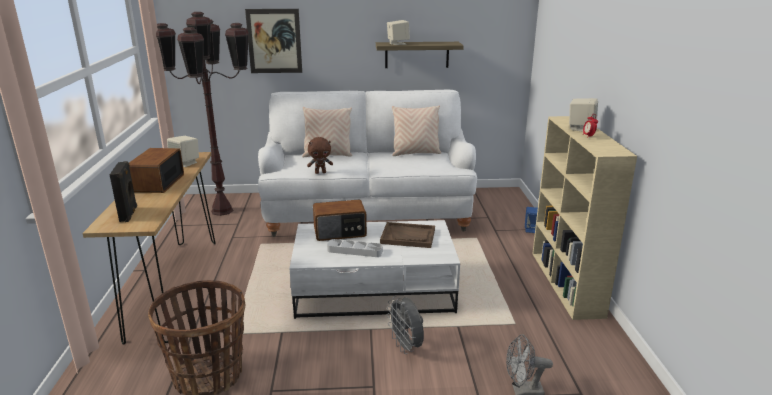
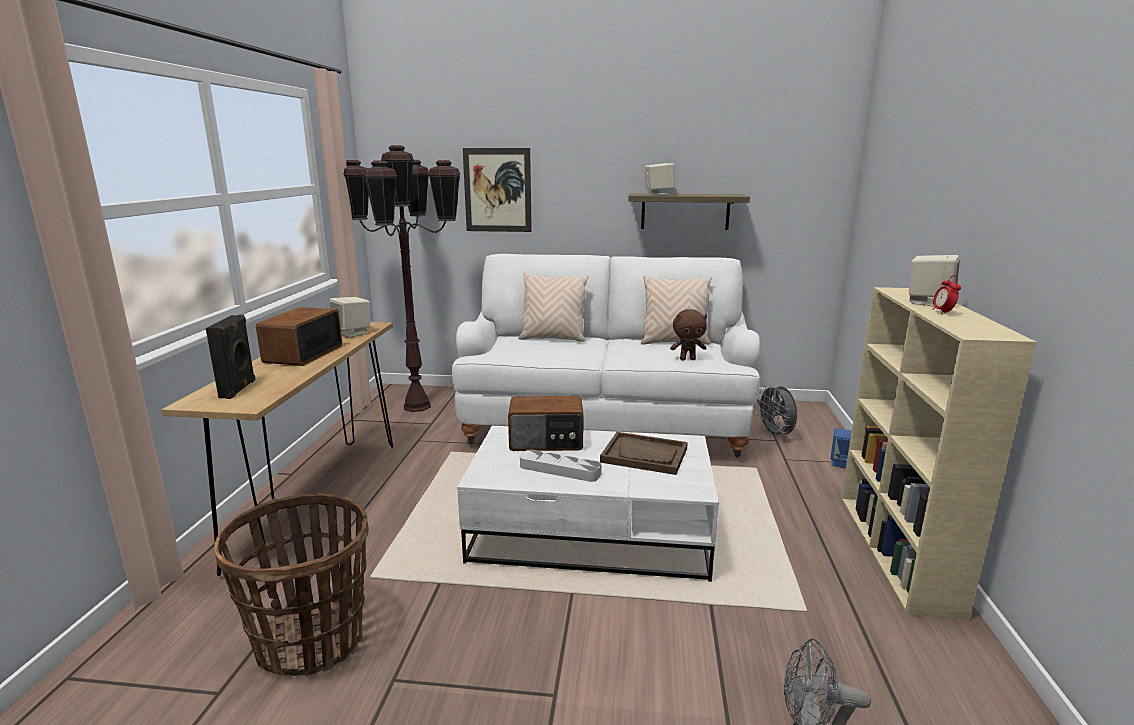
camera: 10 degrees right, 5 degrees down
(320, 172) = (536, 359): brown plush toy -> brown plush toy (687, 359)
(406, 347) = (621, 630): grey fan -> grey fan (775, 435)

